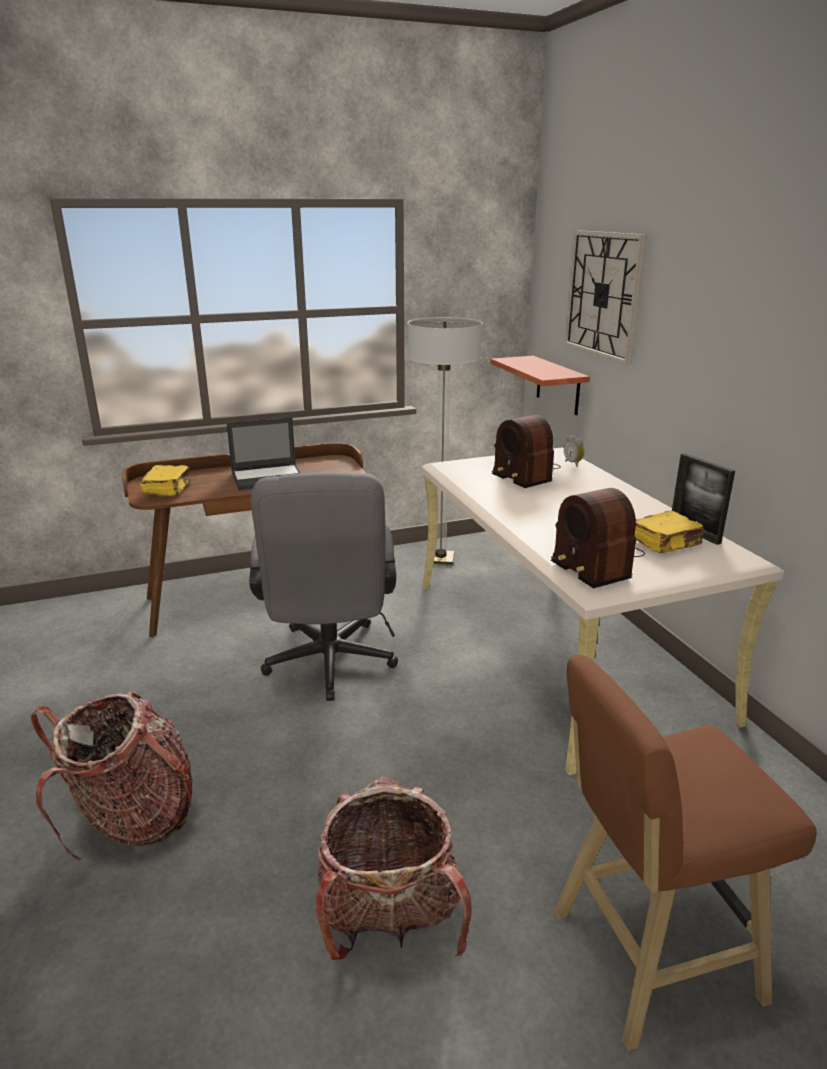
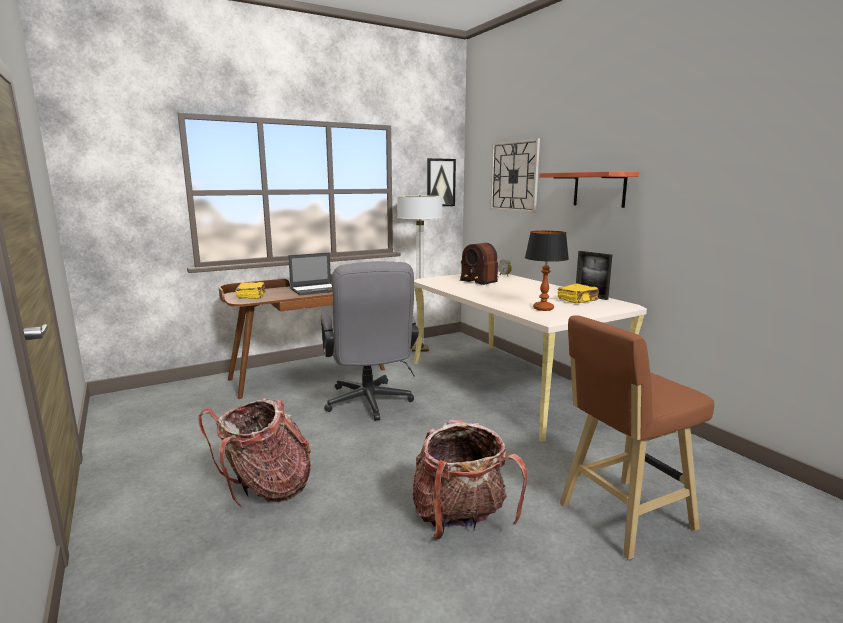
camera: 10 degrees left, 10 degrees down
(489, 292) = (440, 182): none -> picture
(558, 385) = (487, 235): shelf -> shelf (599, 189)
(596, 562) = (543, 309): radio -> table lamp

